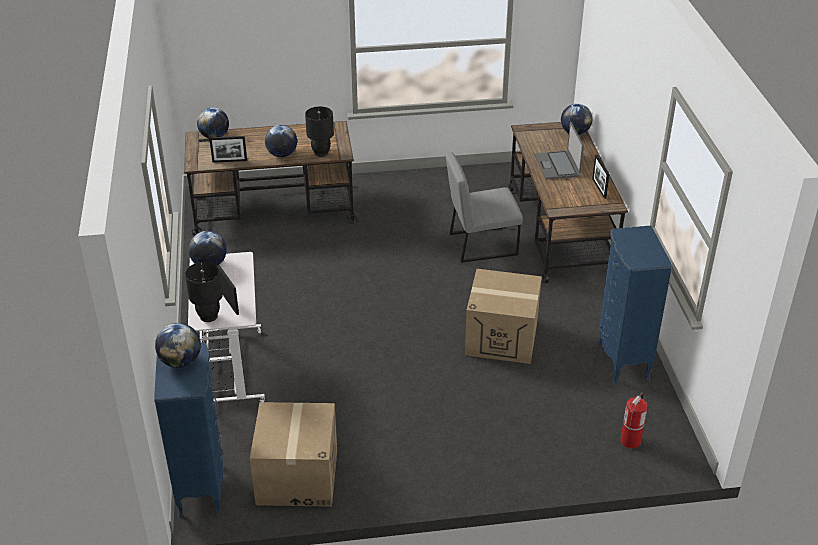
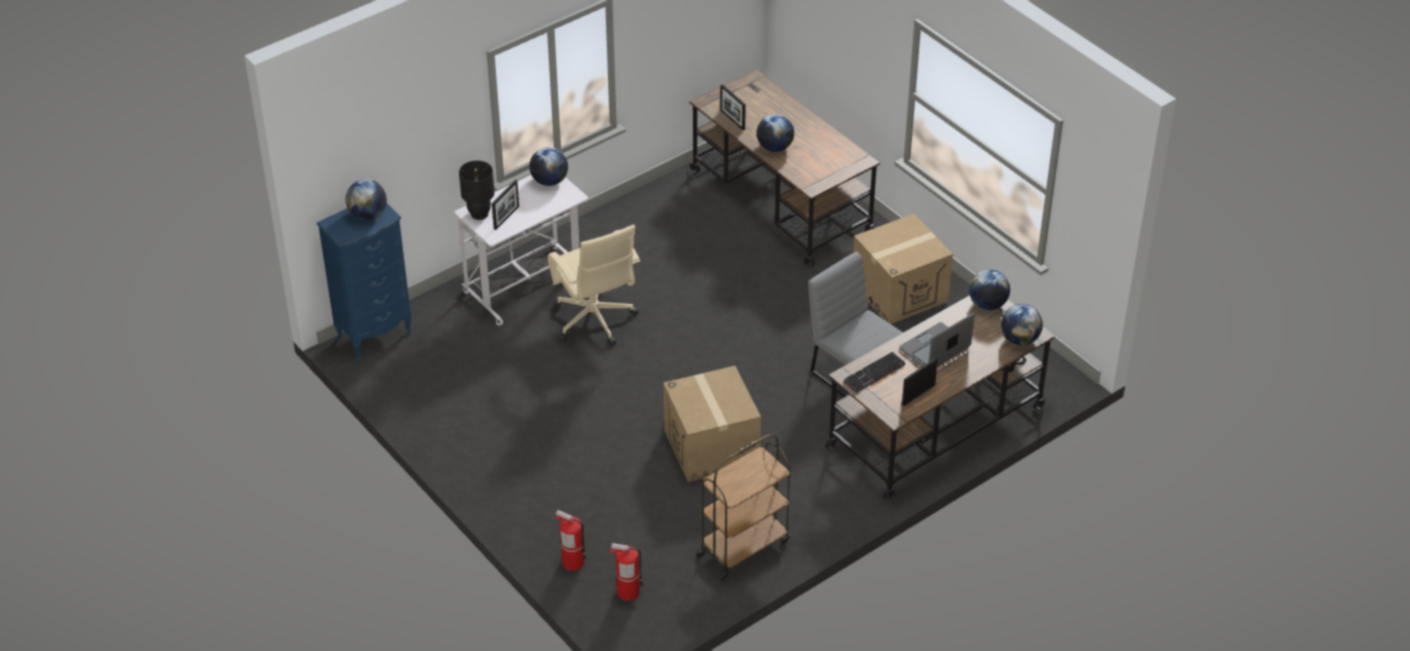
camera: 60 degrees right, 5 degrees up
(214, 136) = (765, 90): globe -> globe (988, 304)
(297, 476) = (426, 386): cardboard box -> cardboard box (899, 292)
(312, 346) = (595, 322): none -> beige office chair
(321, 153) = (802, 172): black table lamp -> none
(564, 198) = (874, 374): none -> keyboard
(577, 461) = (572, 562): none -> fire extinguisher
(621, 361) = (744, 549): blue dresser -> brown cart

